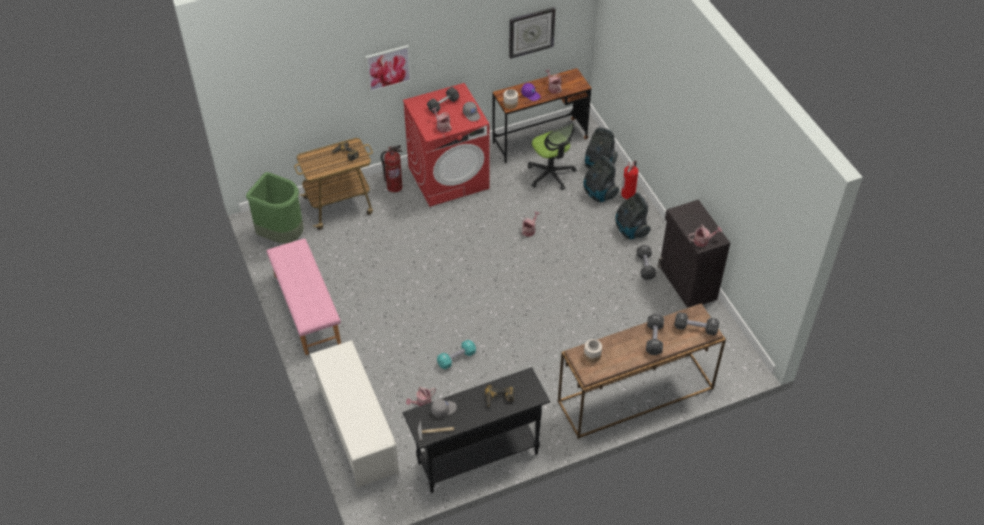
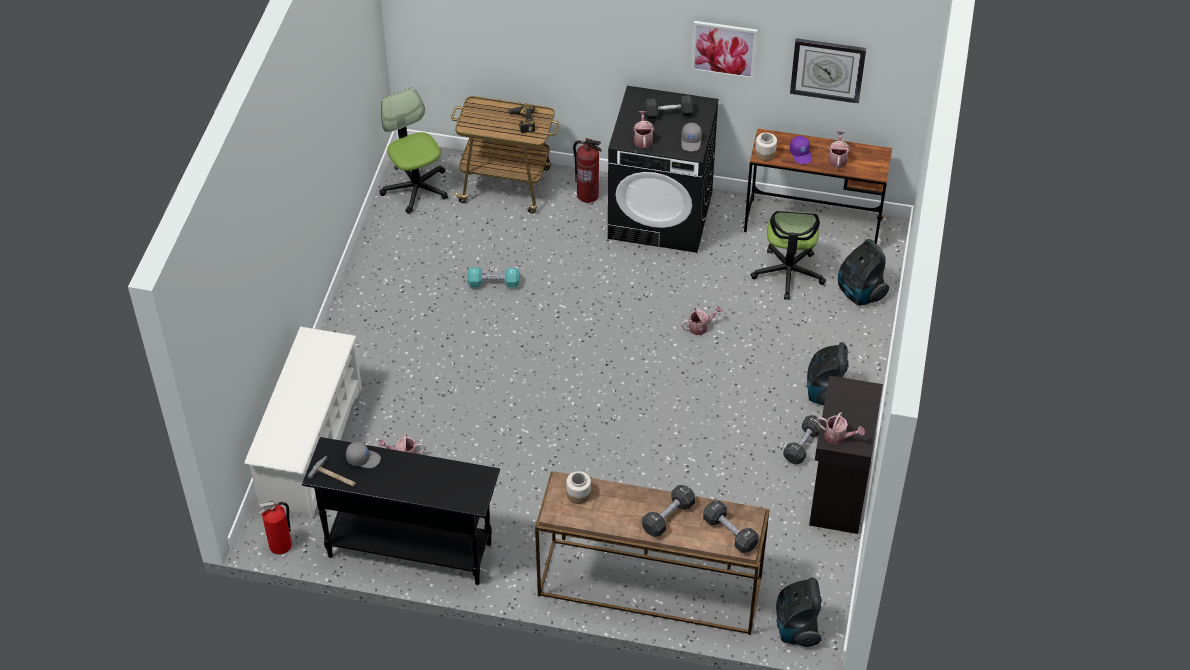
camera: 35 degrees right, 0 degrees up
(282, 235) = (416, 188): green trash can -> office chair
(306, 309) = (371, 284): pink bench -> none
(388, 68) = (612, 35): picture -> picture (724, 49)
(449, 177) = (661, 215): red washing machine -> black washing machine
(456, 358) = (483, 428): turquoise dumbbell -> turquoise dumbbell (493, 283)
(499, 399) = (431, 482): power drill -> none
(599, 194) = (826, 328): vacuum cleaner -> vacuum cleaner (796, 628)
(628, 194) = (864, 347): fire extinguisher -> fire extinguisher (281, 545)

